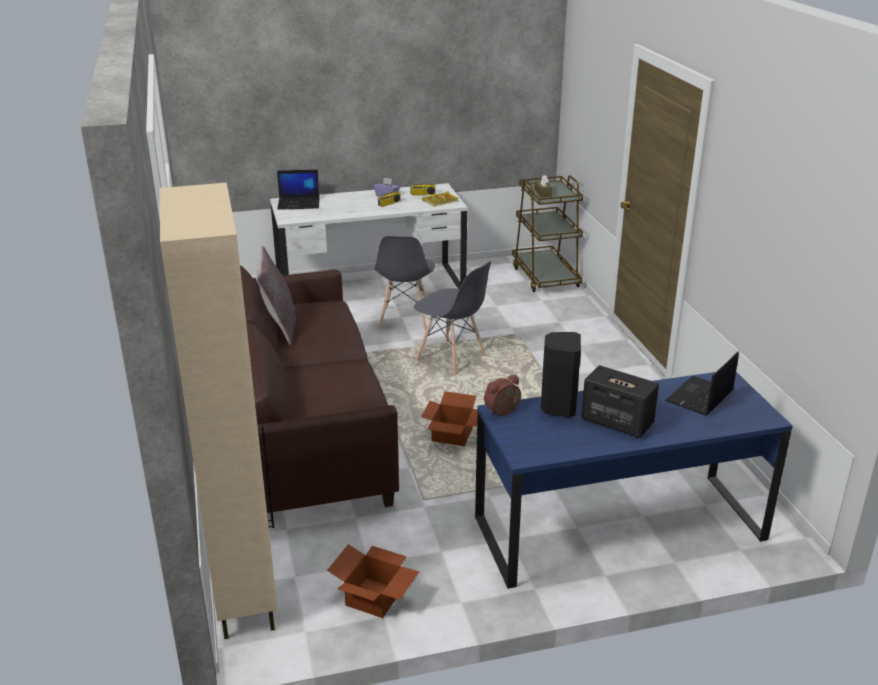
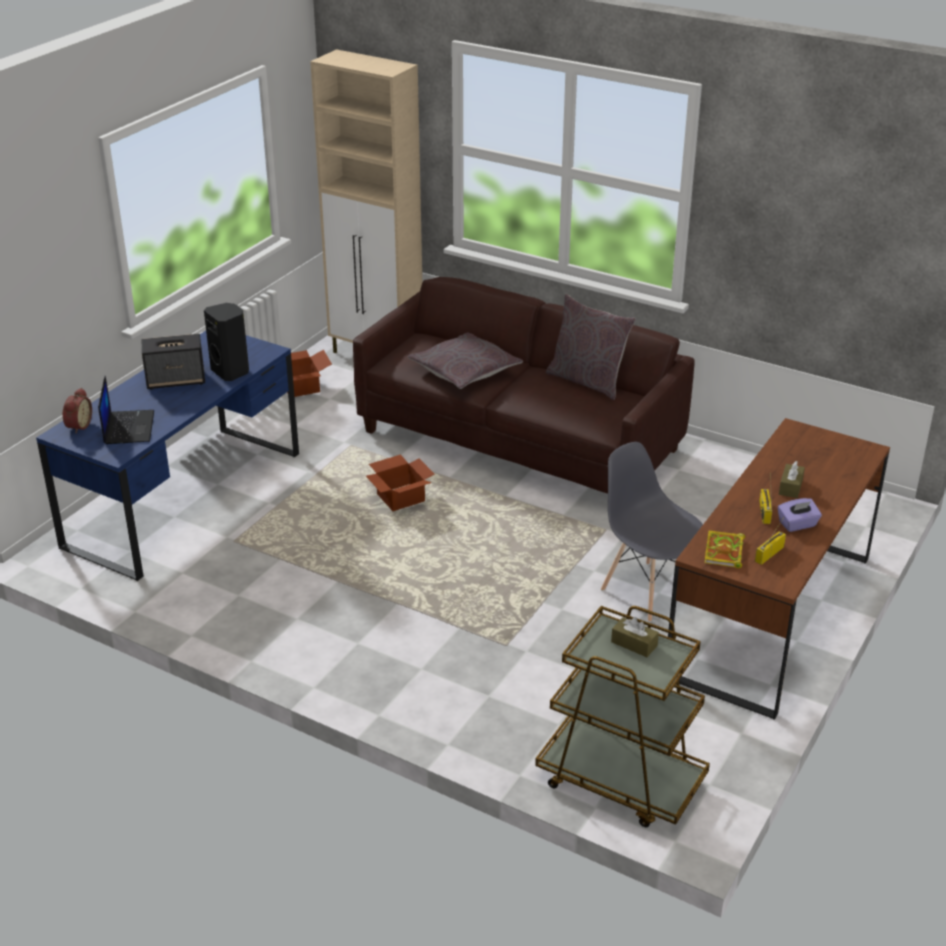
camera: 135 degrees right, 5 degrees up
(299, 203) = (844, 456): laptop -> none
(334, 377) = (465, 370): none -> grey pillow
(354, 205) = (790, 487): none -> brown tissue box
(370, 287) = (771, 615): white desk -> brown desk
(451, 358) = (521, 571): grey chair -> none
(503, 412) = (265, 351): alarm clock -> alarm clock (78, 426)

